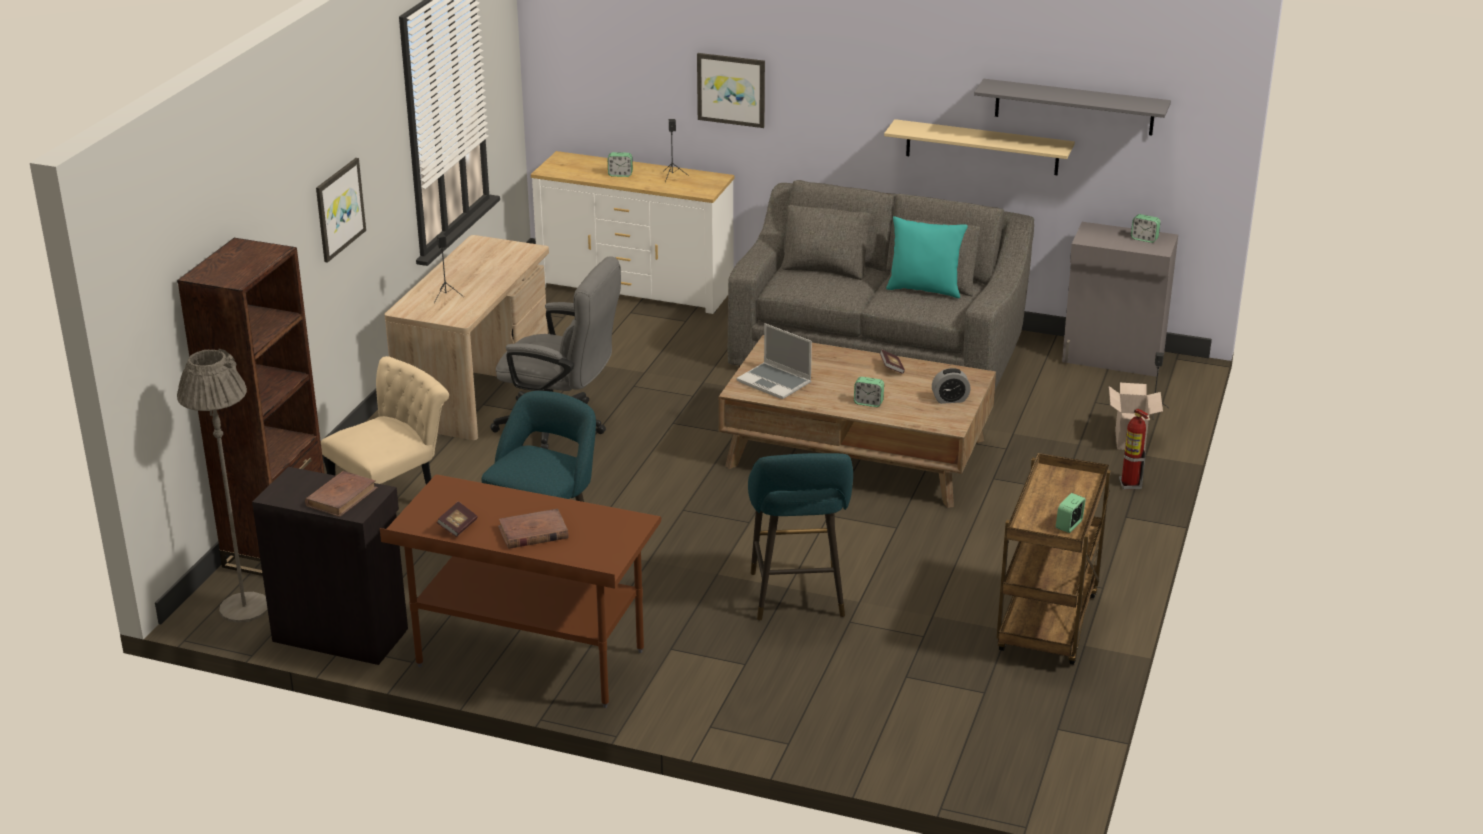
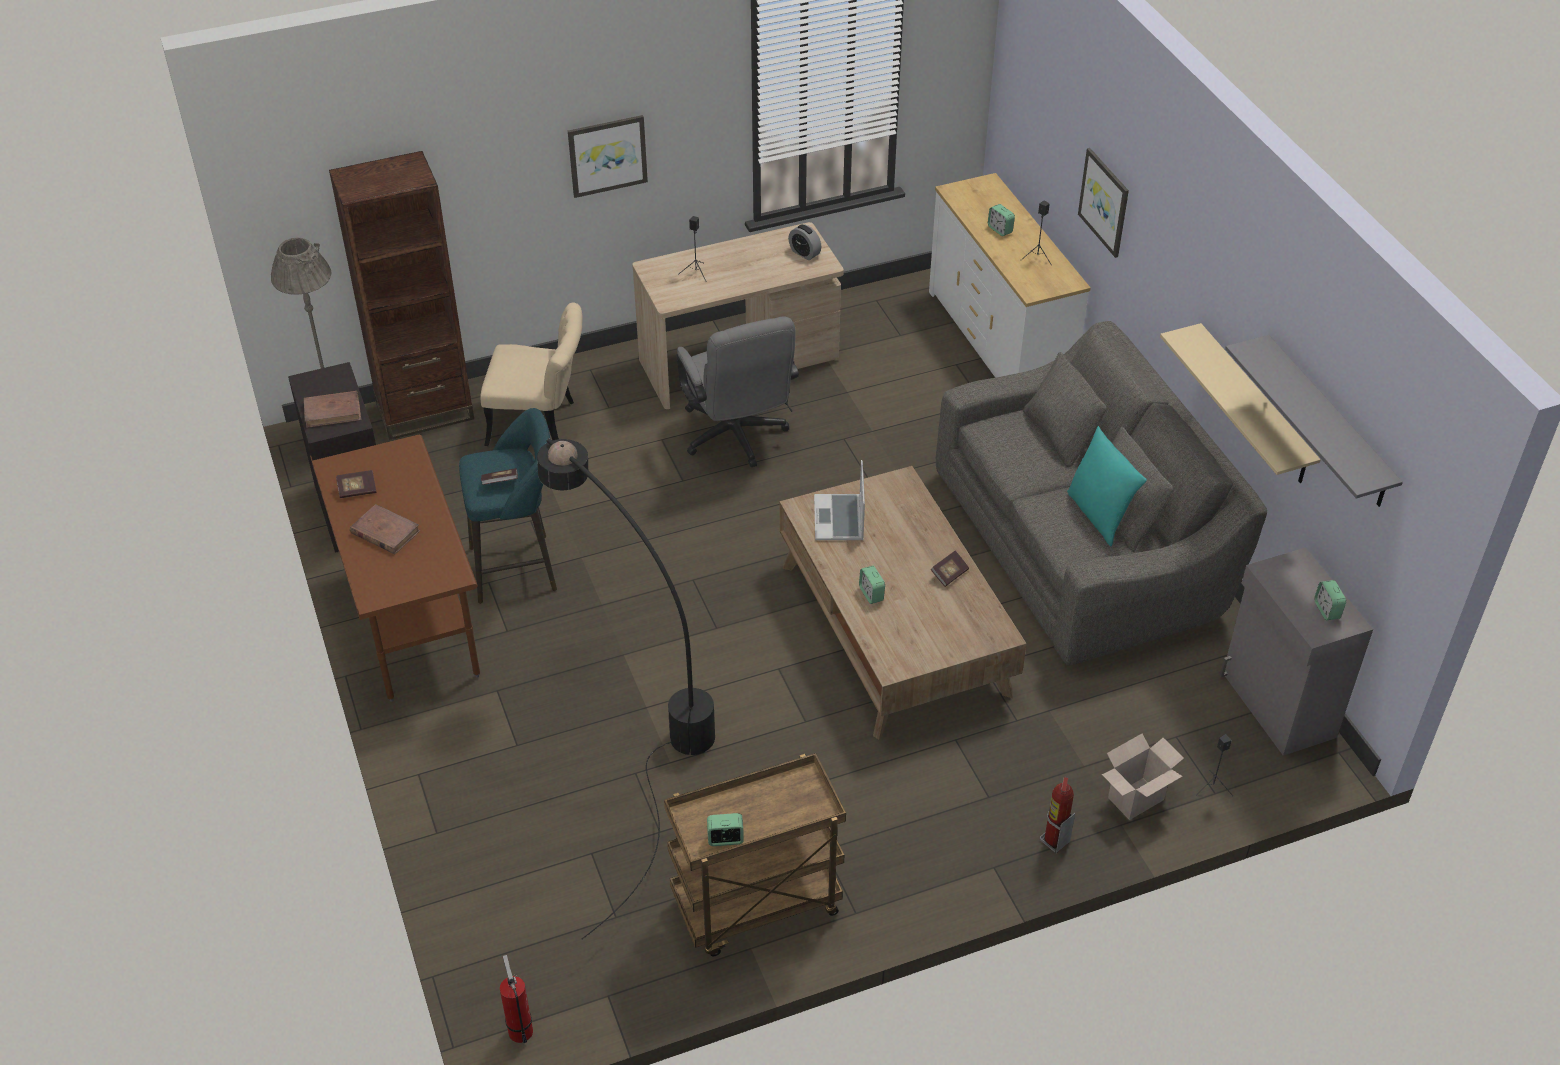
camera: 50 degrees right, 15 degrees up
(548, 467) = (500, 482): none -> book
(797, 598) = (636, 722): turquoise stool -> black floor lamp
(950, 399) = (937, 641): alarm clock -> alarm clock (804, 253)
(1043, 785) = (520, 1028): none -> fire extinguisher

